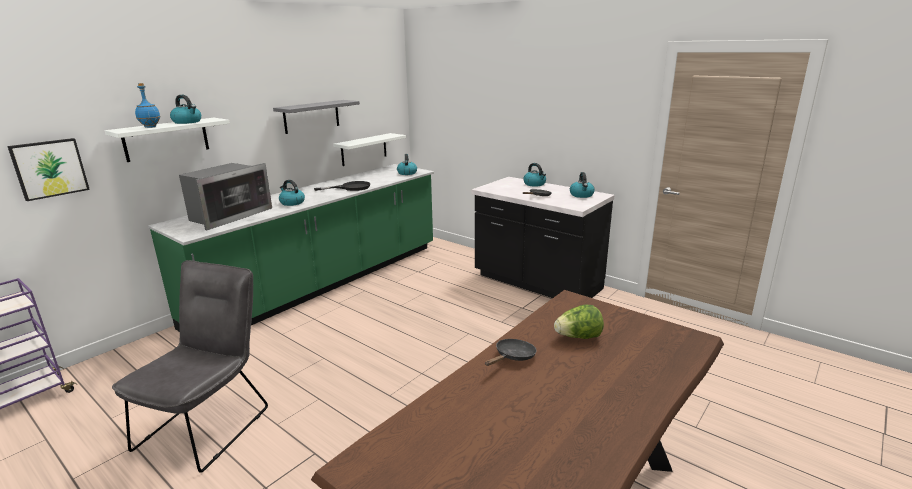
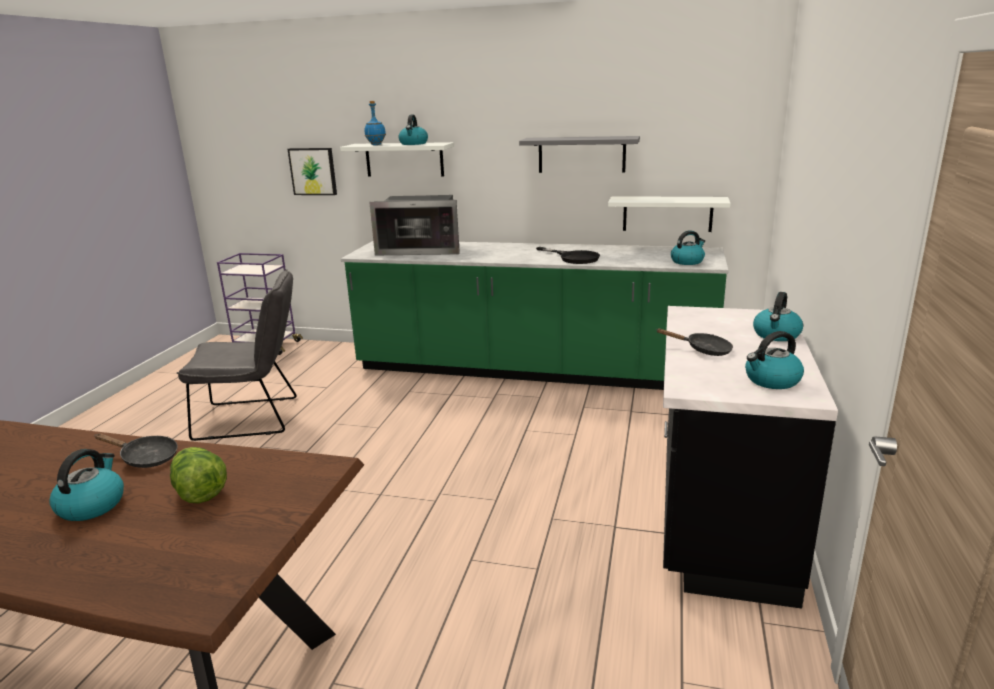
camera: 65 degrees right, 0 degrees up
(292, 202) = (485, 254): kettle -> kettle (92, 505)

